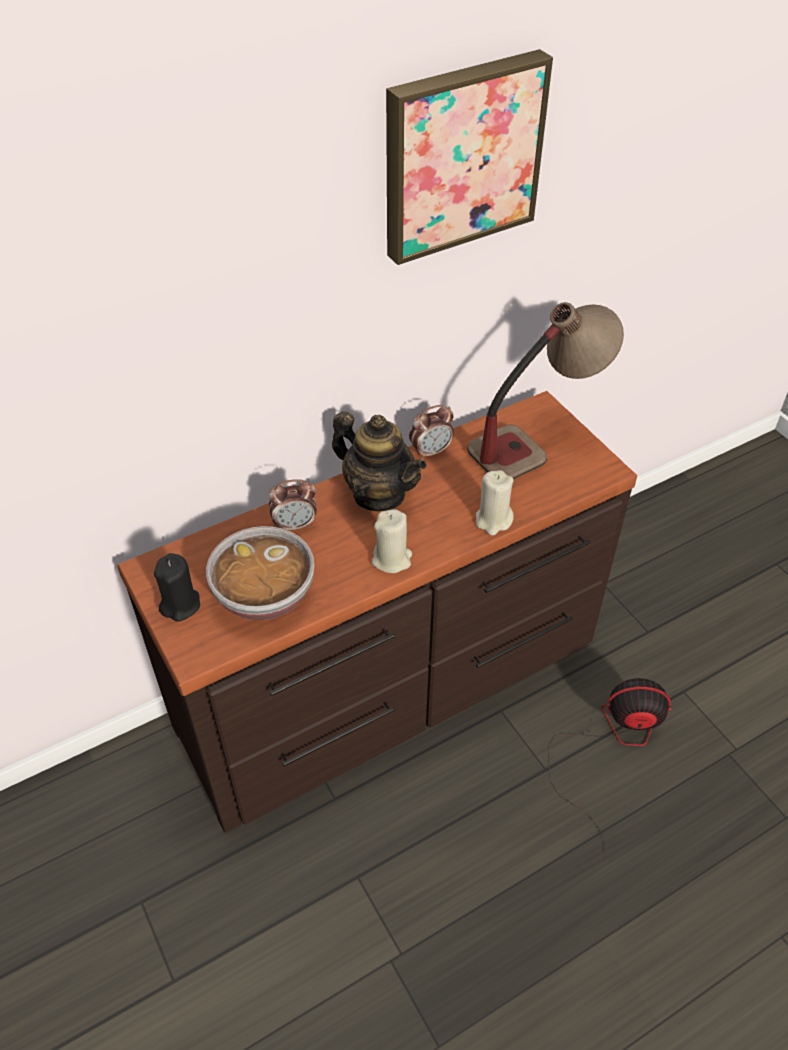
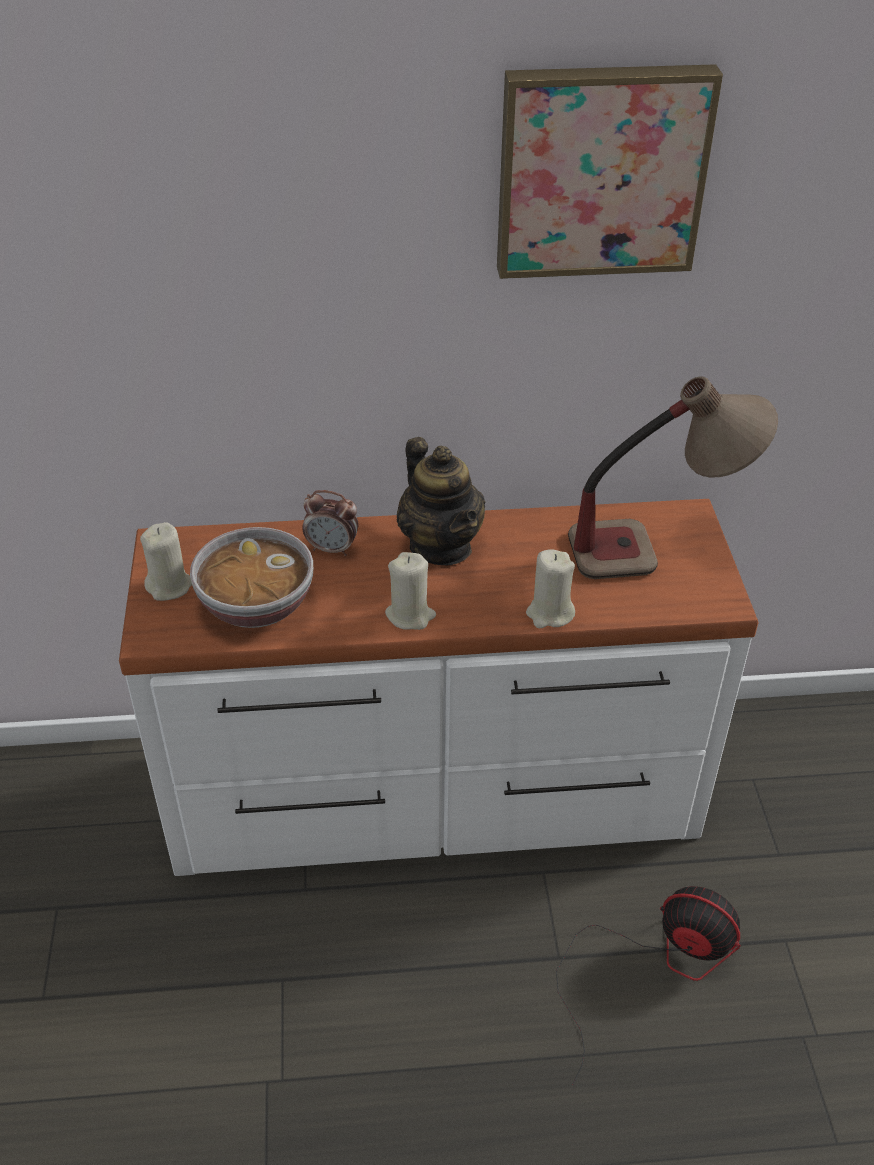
camera: 25 degrees right, 5 degrees down
(180, 605) = (170, 586): black candle -> beige candle
(392, 685) = (435, 796): brown dresser -> white dresser
(431, 452) = (528, 522): alarm clock -> none

